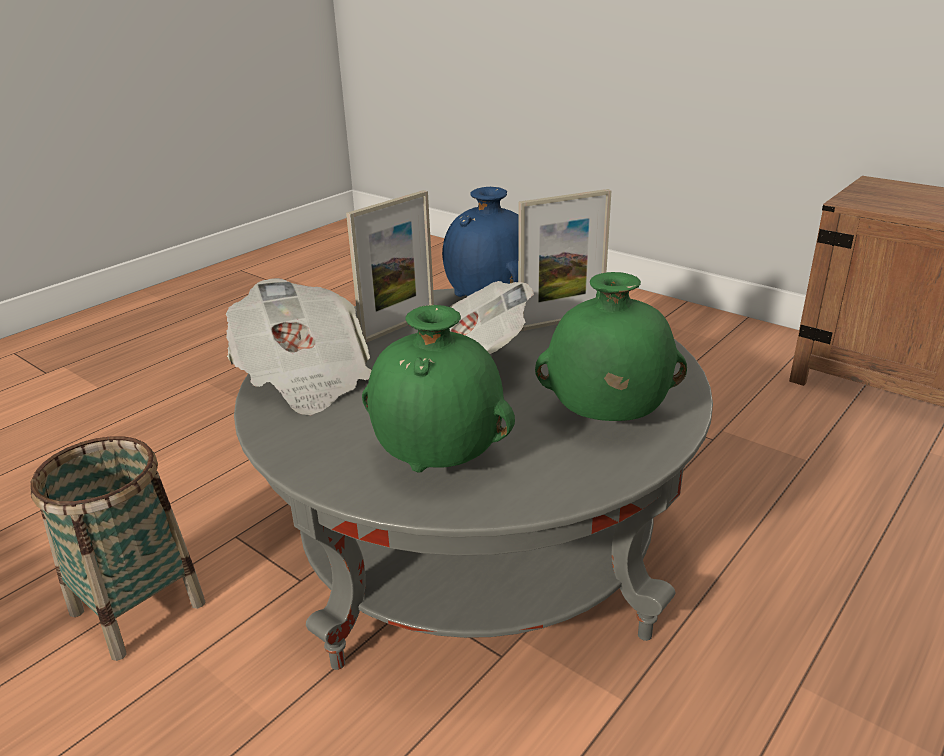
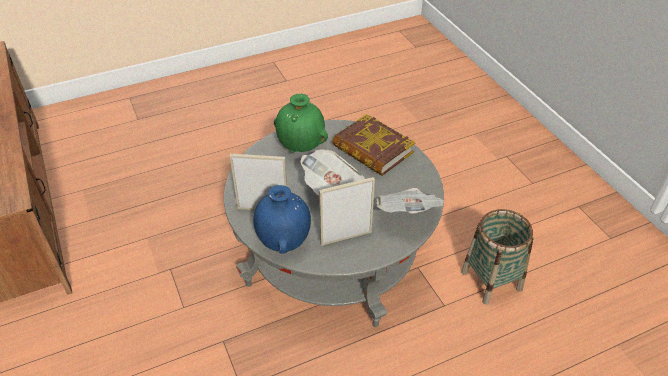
camera: 155 degrees left, 15 degrees up
(440, 461) = (372, 150): green vase -> book

